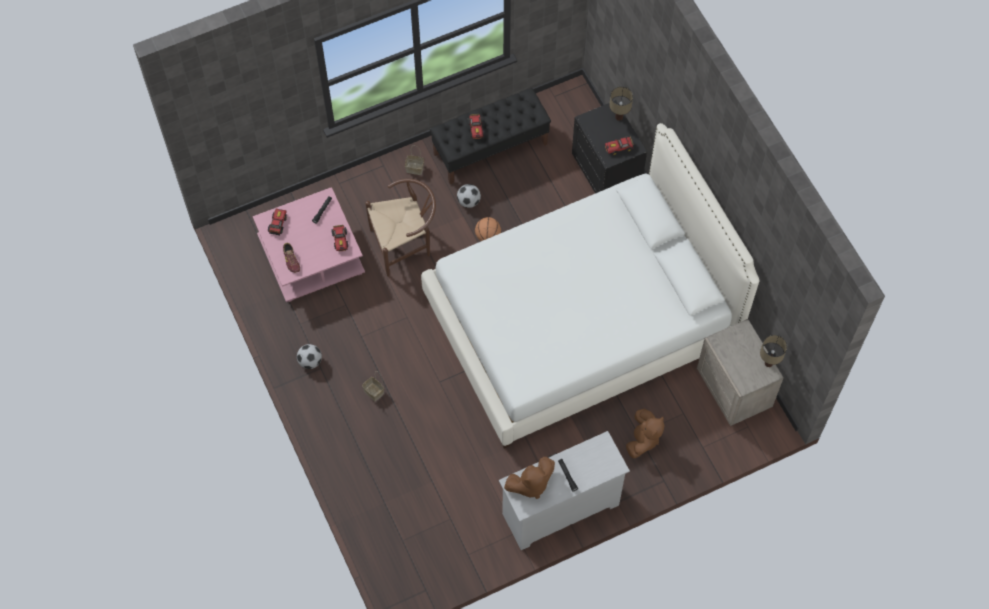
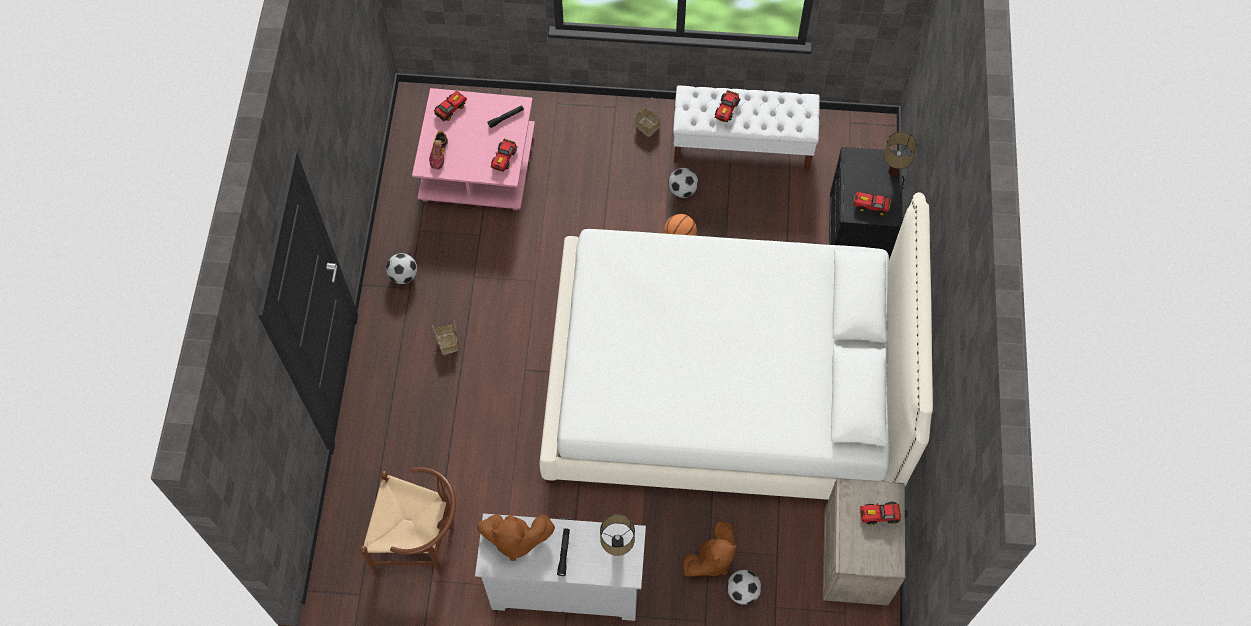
camera: 30 degrees right, 0 degrees up
(405, 244) = (584, 202): brown chair -> brown chair (422, 541)
(490, 149) = (743, 145): black bench -> white bench
(676, 448) = (742, 591): none -> football
(744, 347) = (879, 515): none -> toy car
(768, 362) = (897, 550): table lamp -> table lamp (618, 548)

